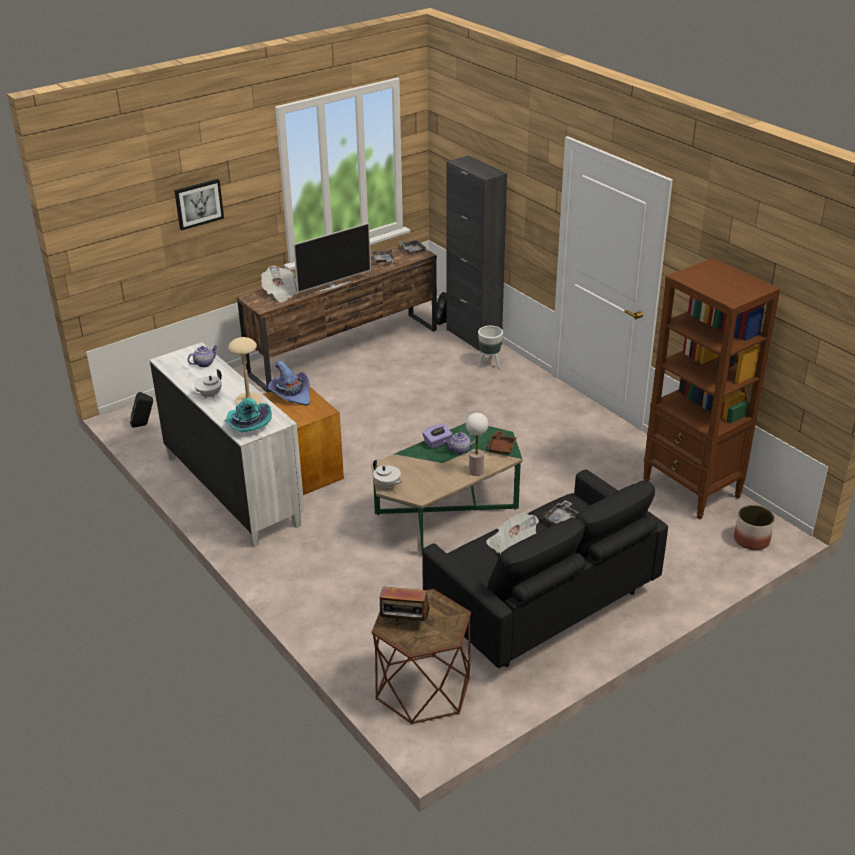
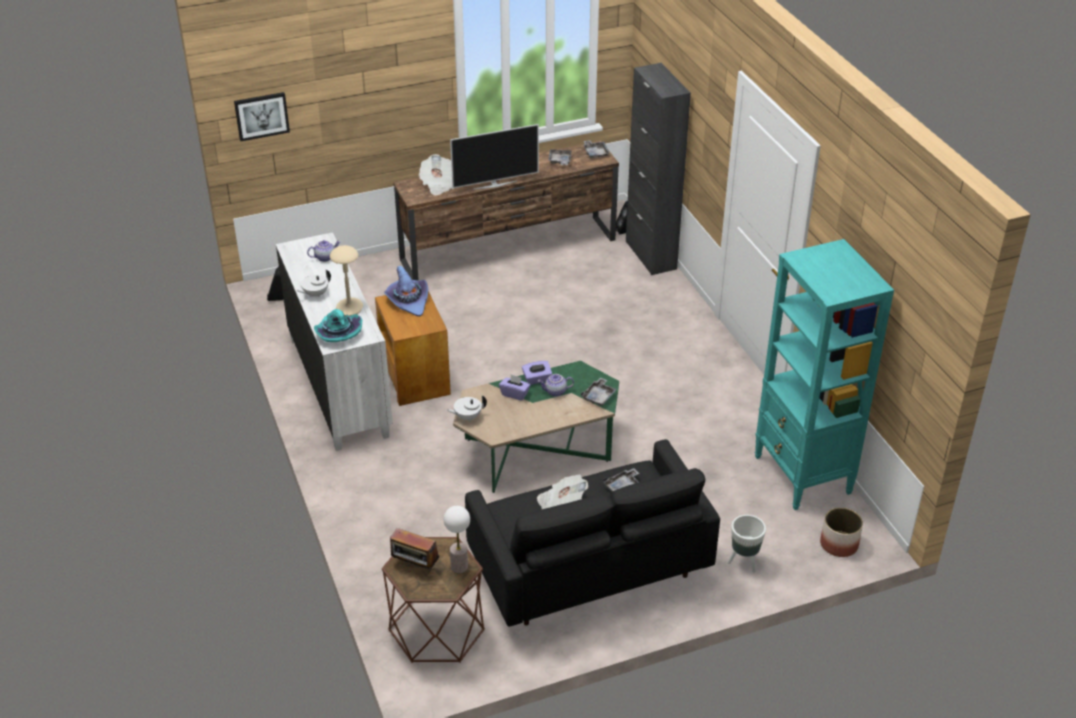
camera: 15 degrees right, 5 degrees up
(198, 204) = (361, 84): picture -> picture (261, 115)
(387, 485) = (467, 417): white teapot -> white teapot turned 105 degrees clockwise
(423, 458) = (515, 394): none -> purple tissue box
(476, 471) = (561, 418): table lamp -> table lamp (459, 567)
(489, 364) = (653, 290): white planter -> white planter (743, 562)
(501, 447) = (599, 396): brown tray -> grey tray
(692, 490) = (802, 475): brown bookcase -> turquoise bookcase

